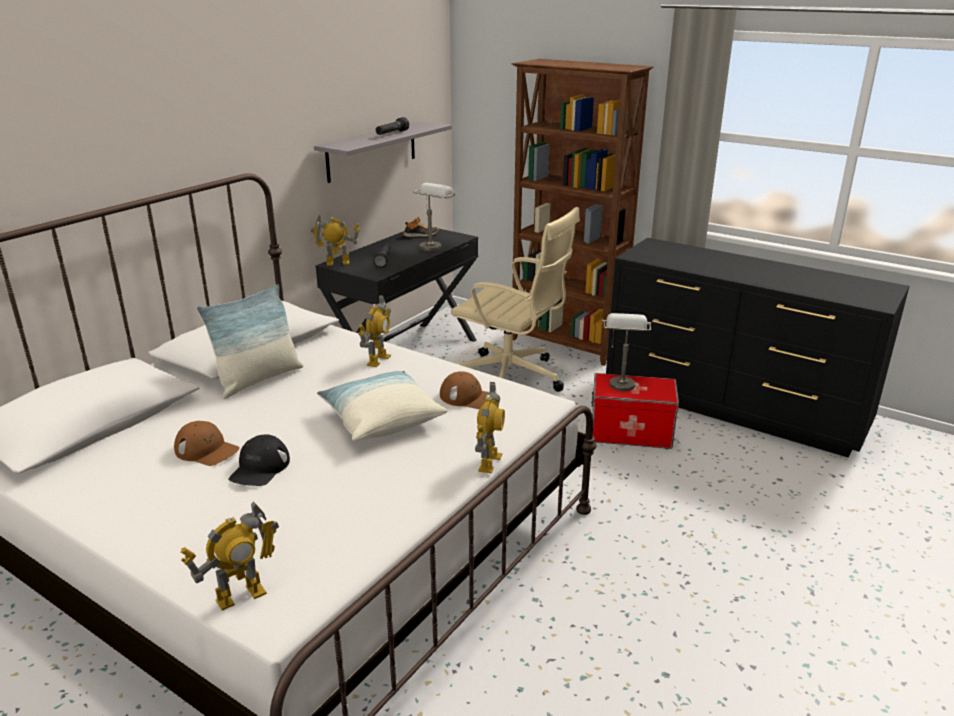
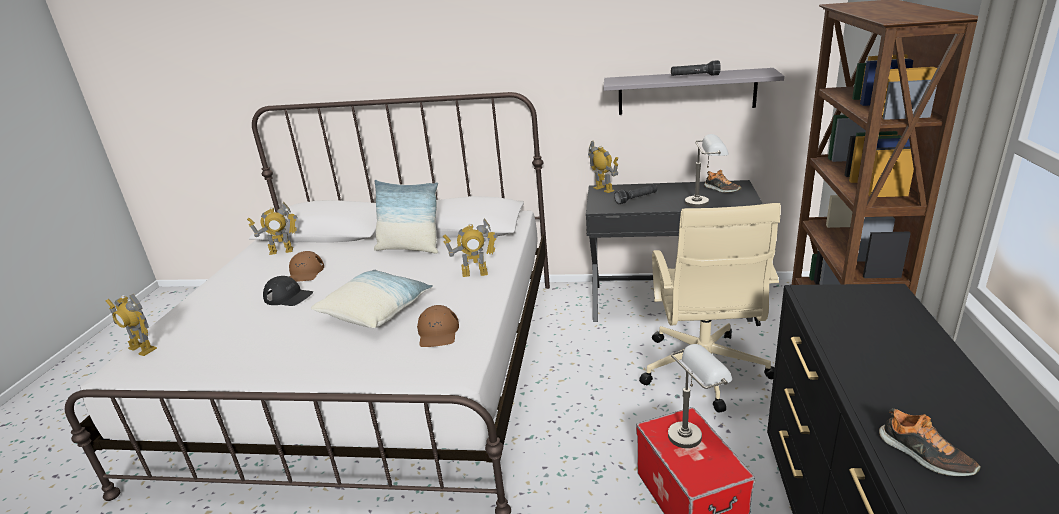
camera: 65 degrees right, 0 degrees up
(260, 468) = (288, 297): black cap -> black cap turned 150 degrees counterclockwise
(489, 462) = (328, 381): toy robot -> toy robot (281, 251)
(792, 283) = (924, 455): none -> shoe

